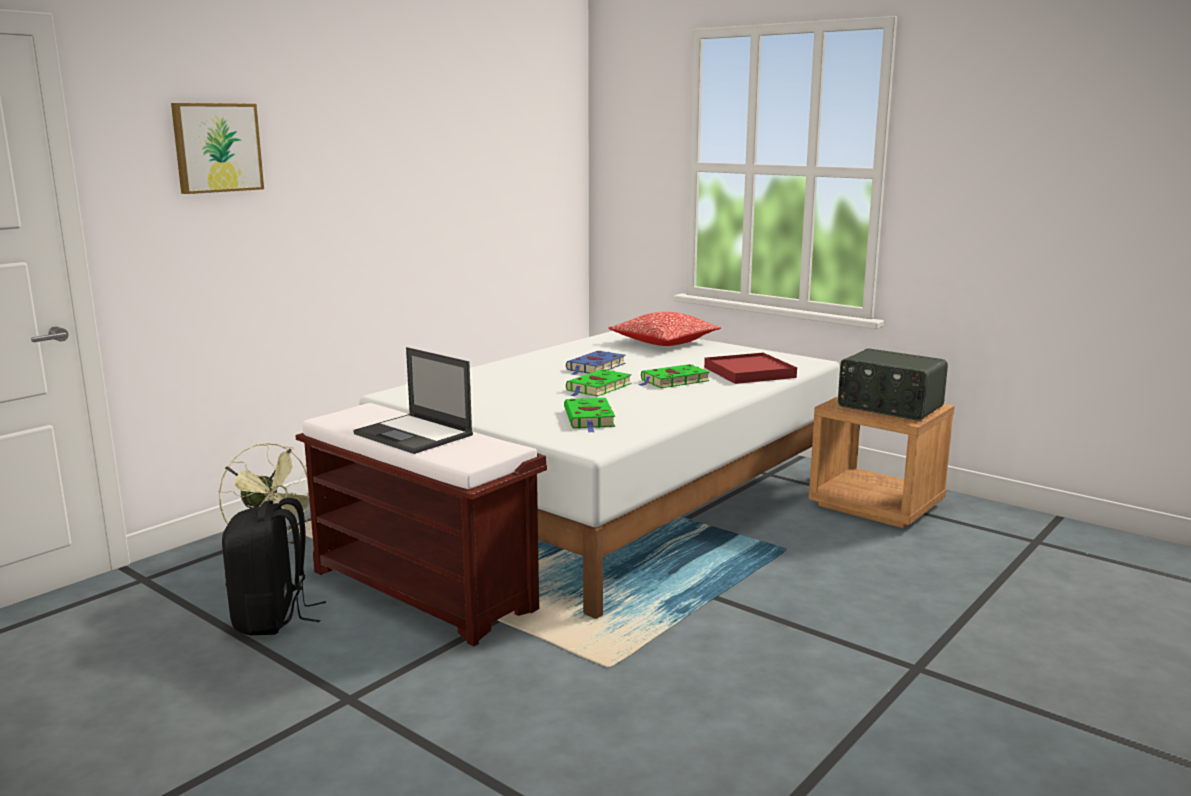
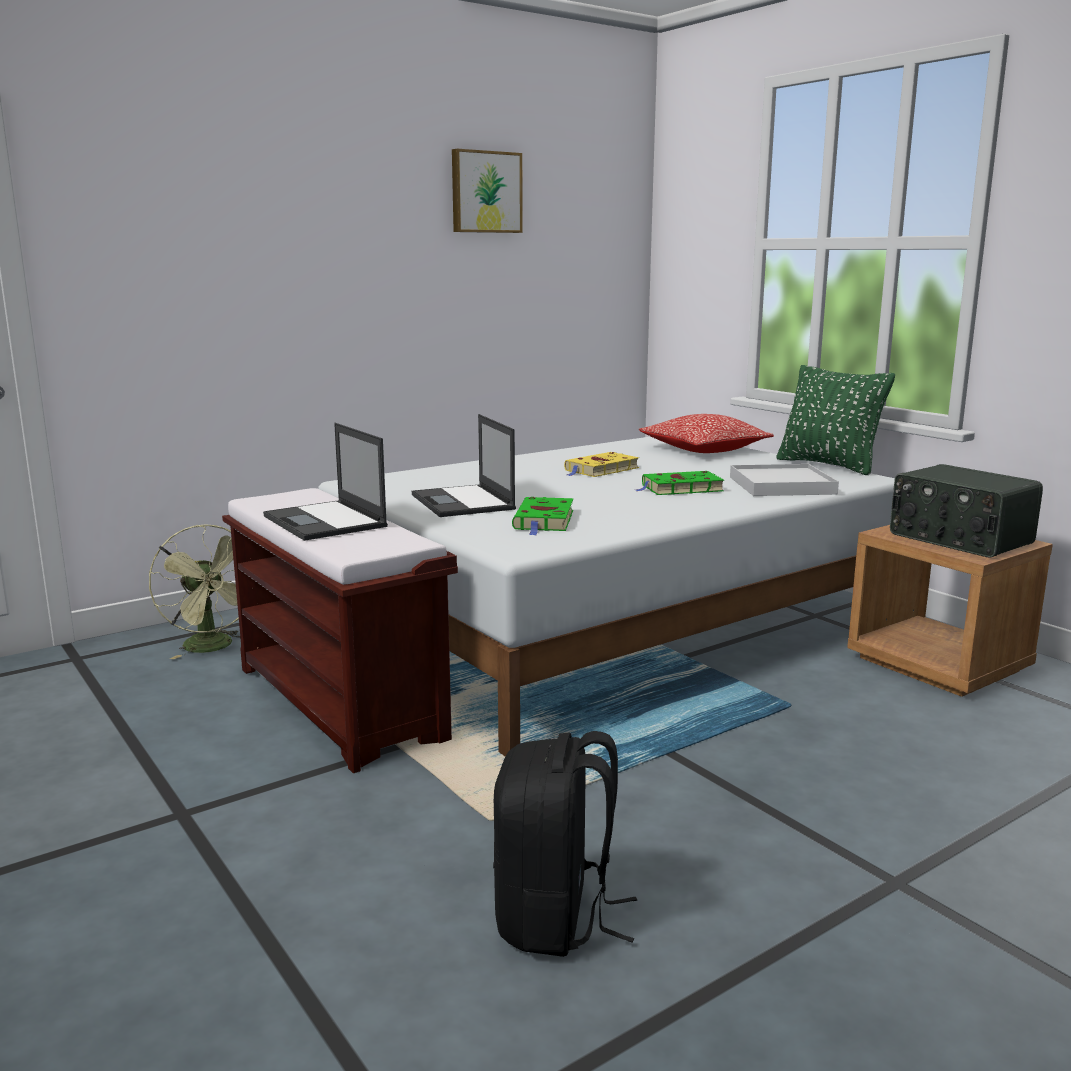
camera: 15 degrees right, 0 degrees up
(216, 147) = (183, 203): picture -> picture (485, 192)
(273, 618) = (167, 714): black backpack -> black backpack (556, 918)
(507, 406) = (463, 502): none -> laptop
(595, 367) = (600, 470): blue book -> yellow book
(598, 388) = (584, 490): green book -> none
(749, 372) = (782, 485): red tray -> white tray
(772, 351) = (829, 465): none -> green pillow

